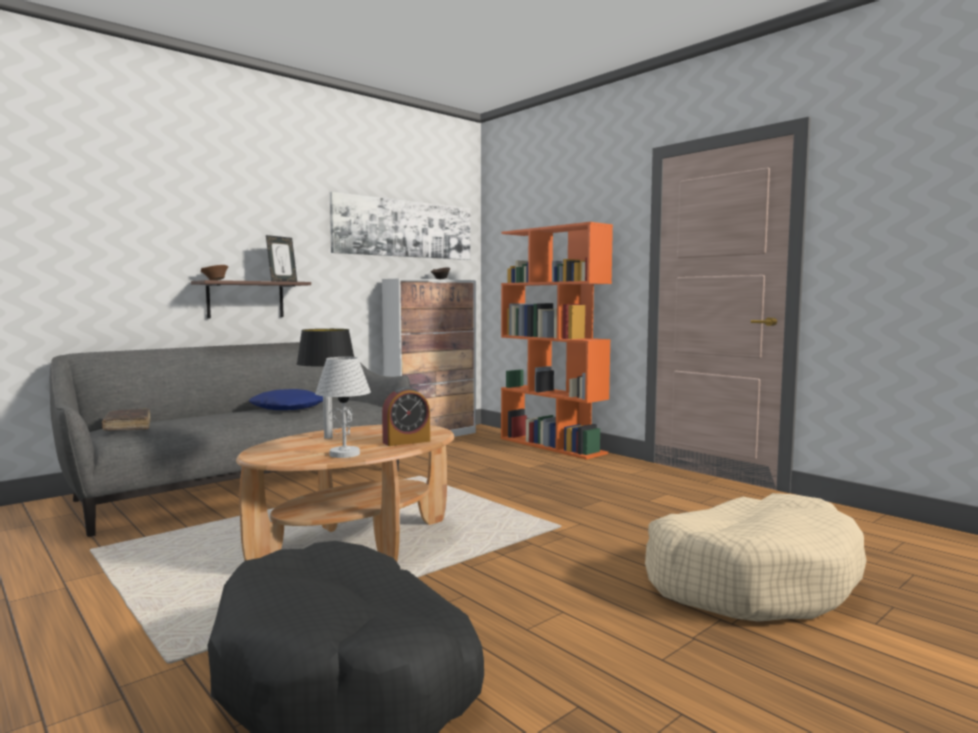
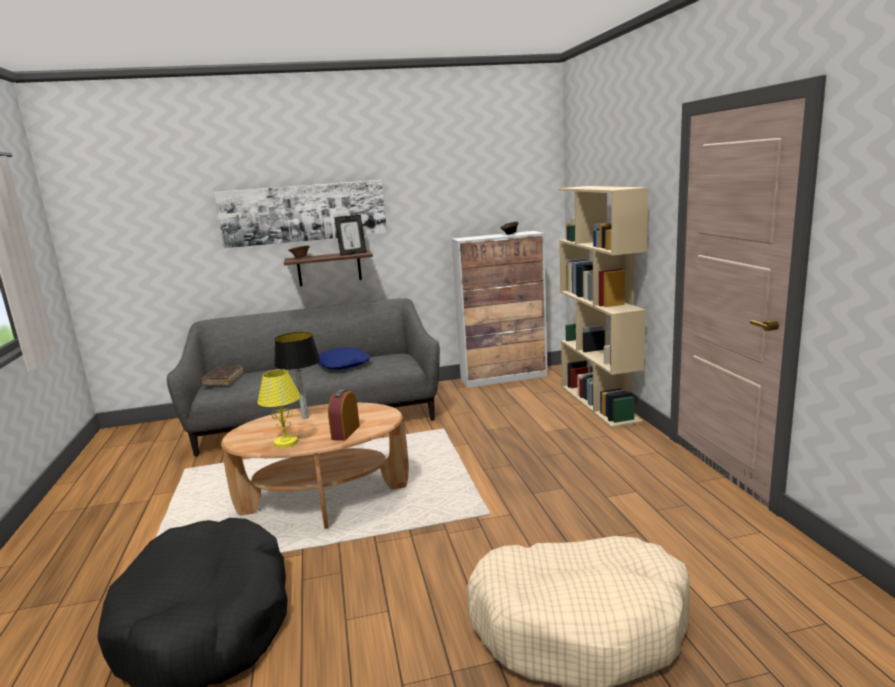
camera: 30 degrees right, 10 degrees up
(344, 454) = (285, 443): white table lamp -> yellow table lamp
(404, 229) = (474, 188): picture -> picture (303, 213)
(406, 441) = (345, 432): alarm clock -> alarm clock turned 105 degrees clockwise
(552, 446) = (599, 403): orange bookcase -> beige bookcase

